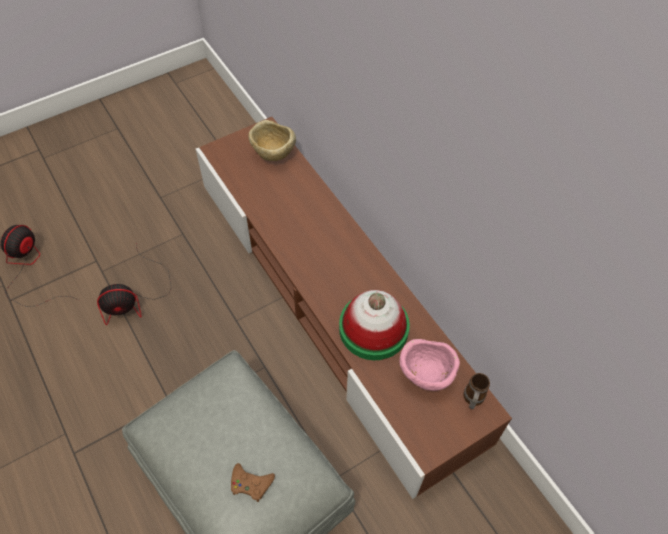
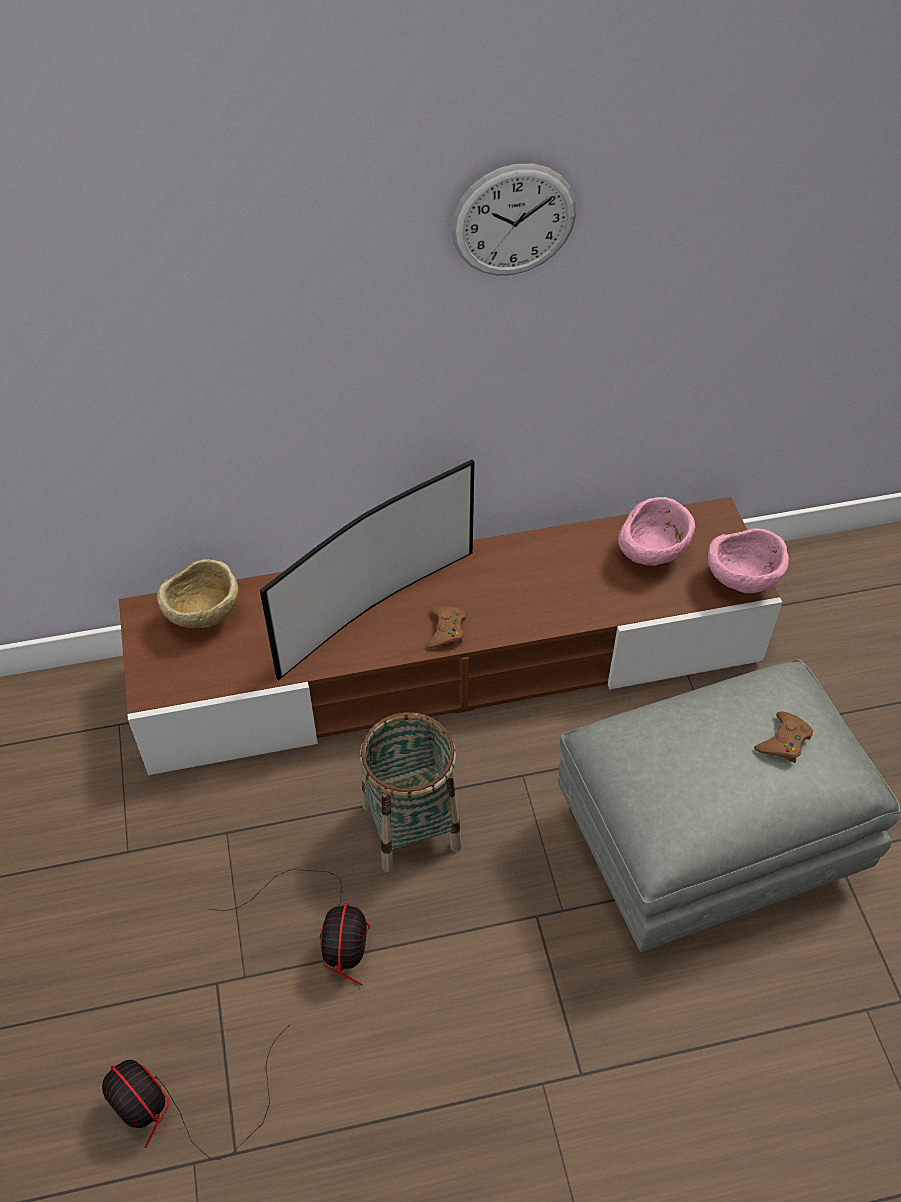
camera: 70 degrees left, 5 degrees down
(211, 318) = (411, 826): none -> basket
(308, 271) = (446, 630): none -> brown game controller
(311, 228) = (372, 607): none -> television
(373, 328) = (567, 586): hat -> none
(427, 442) = (741, 582): none -> pink bowl
(443, 79) = (514, 221): none -> wall clock
(472, 400) = (698, 523): mug -> none

